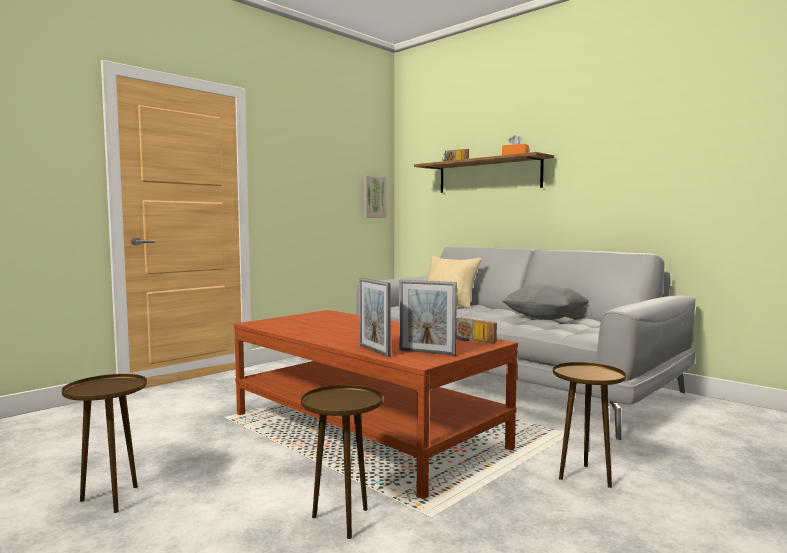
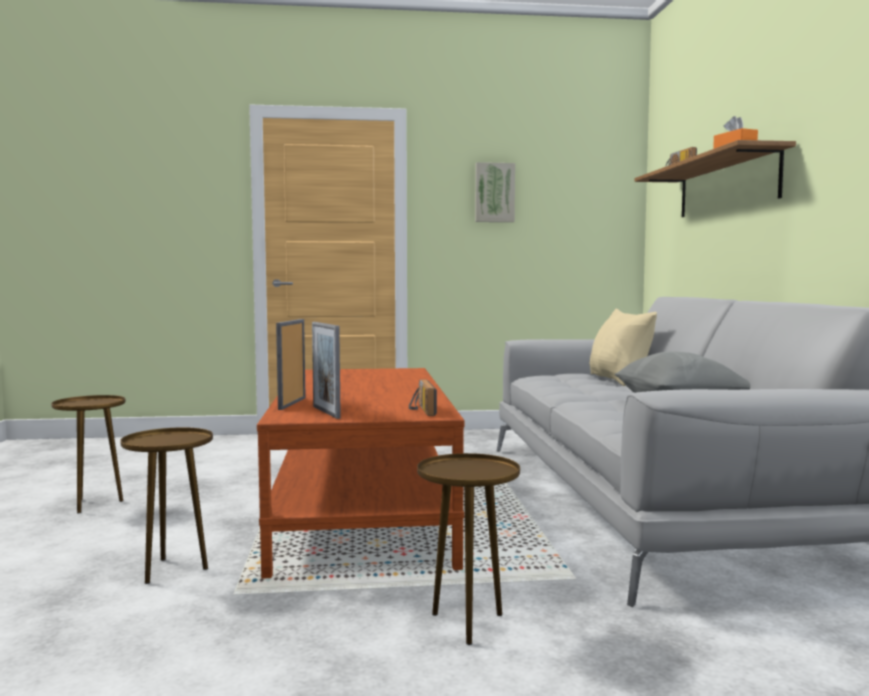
camera: 40 degrees right, 0 degrees up
(373, 197) = (604, 229): picture -> picture (494, 193)

